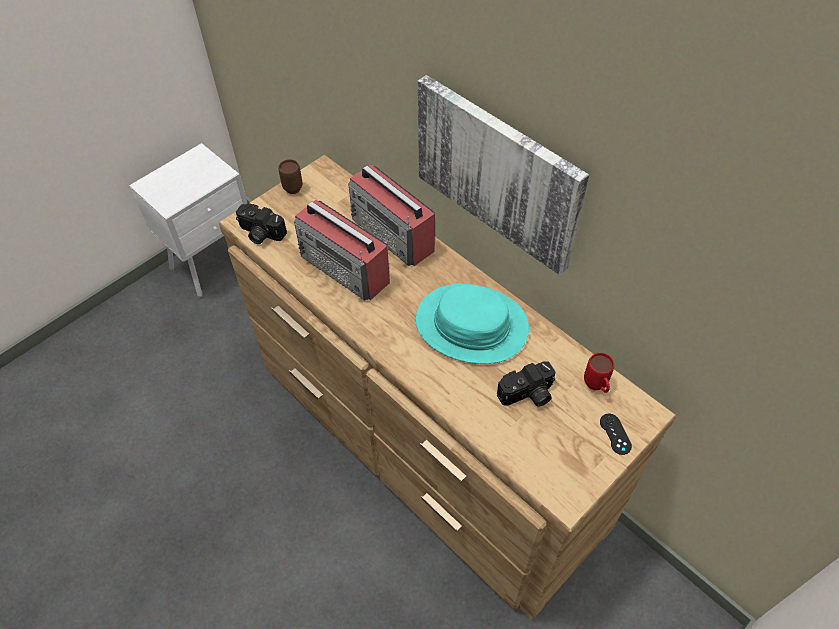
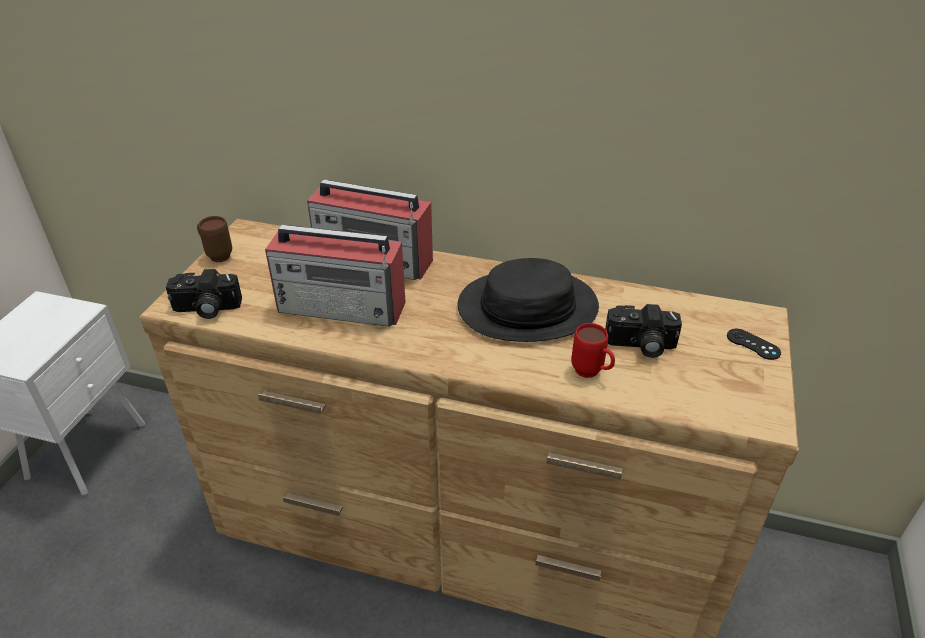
camera: 30 degrees left, 15 degrees down
(471, 325) = (527, 308): turquoise hat -> black hat
(498, 172) = (505, 111): picture -> none
(527, 395) = (640, 345): camera -> camera turned 60 degrees clockwise
(596, 387) = (698, 313): red mug -> red mug (591, 374)

